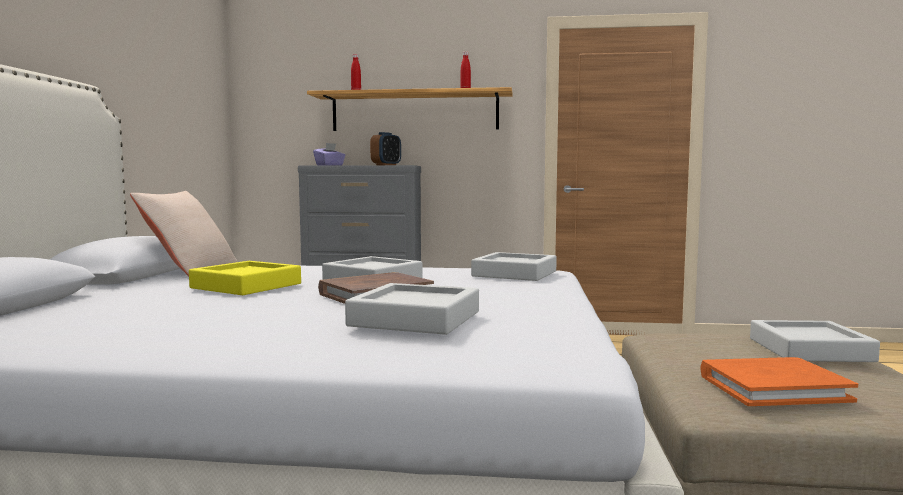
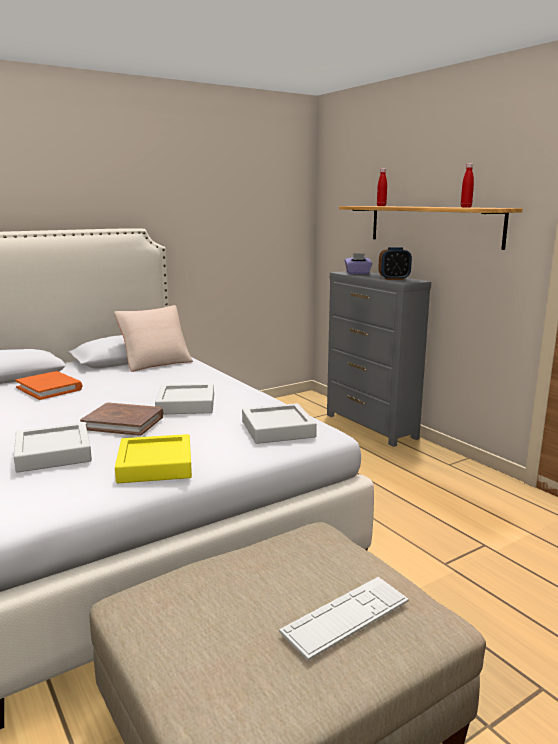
camera: 50 degrees right, 10 degrees up
(246, 286) = (118, 390): yellow tray -> yellow tray (155, 465)
(773, 387) = (186, 617): orange book -> orange book (49, 388)
(809, 350) = (346, 617): grey tray -> keyboard

